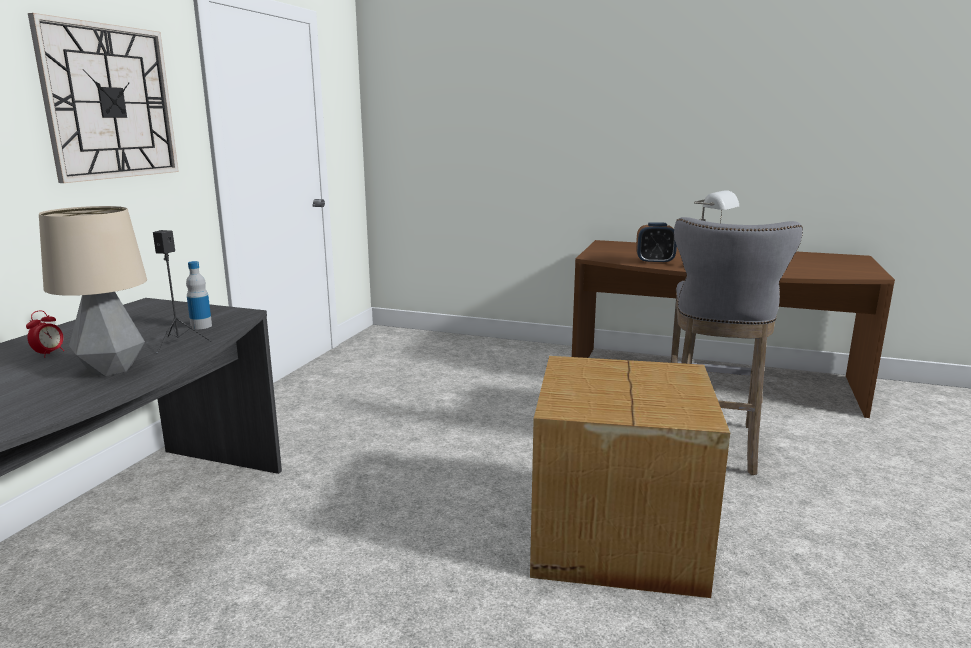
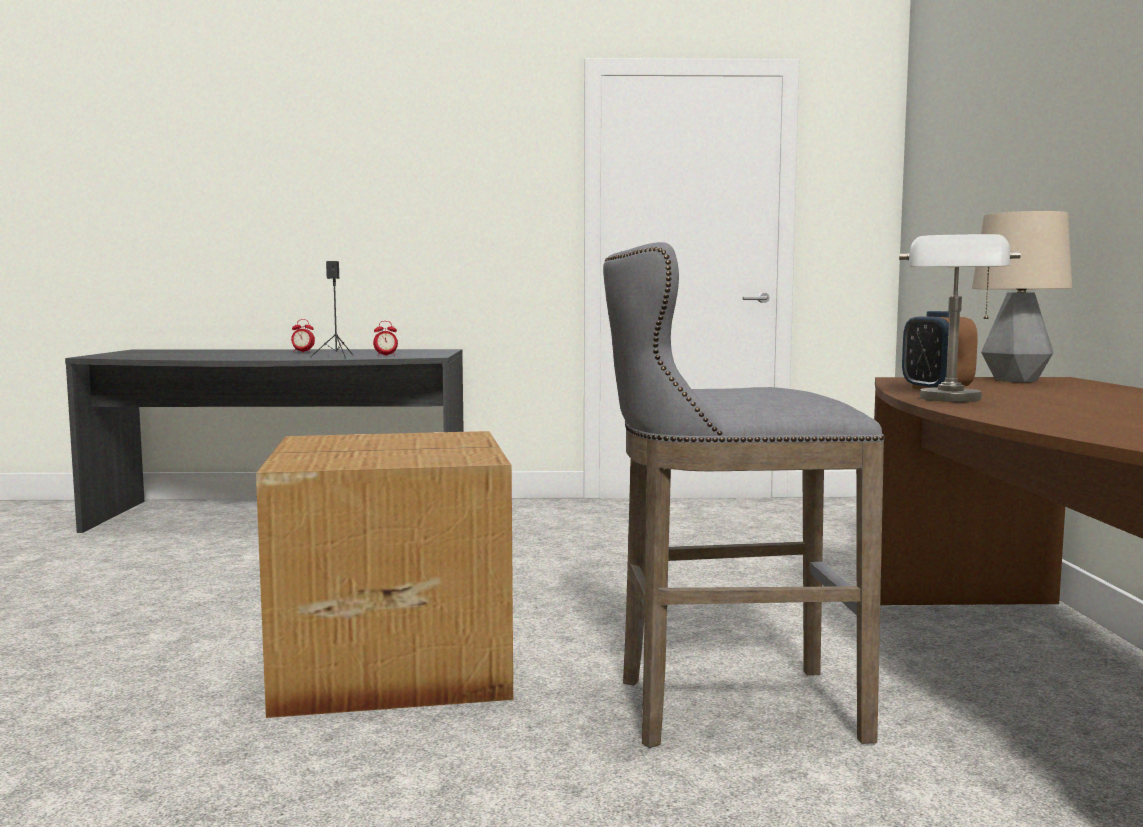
camera: 70 degrees right, 10 degrees down
(110, 102) = (463, 177): wall clock -> none
(112, 369) = (272, 356): table lamp -> table lamp (1016, 380)
(201, 326) = (386, 355): bottle -> alarm clock

